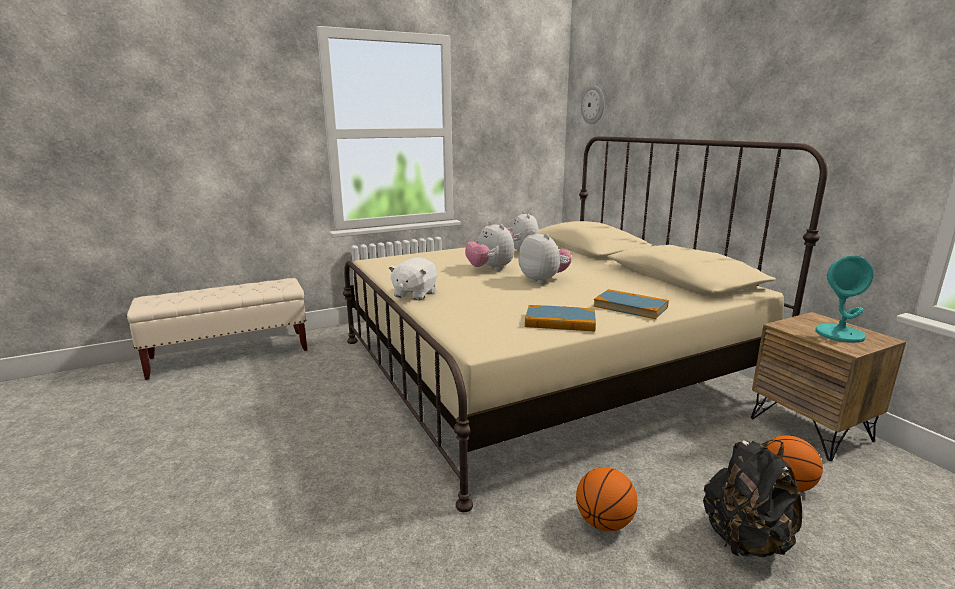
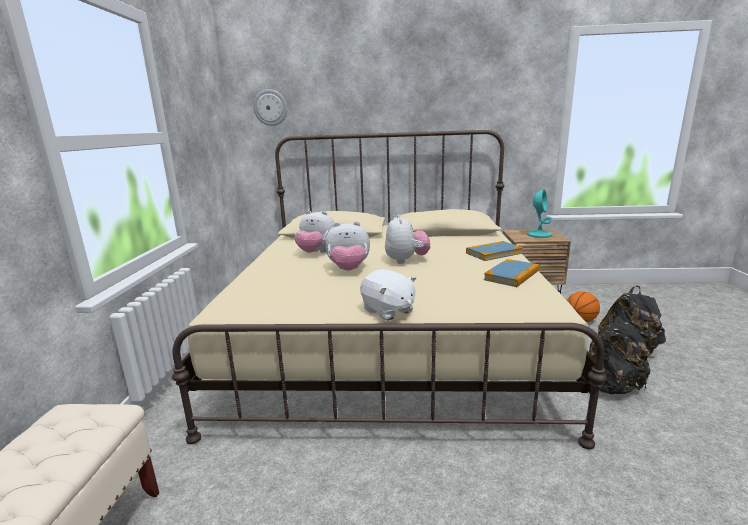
camera: 60 degrees left, 0 degrees up
(543, 280) = (406, 260): plush toy -> plush toy turned 90 degrees clockwise
(604, 522) = (610, 387): basketball -> black backpack

